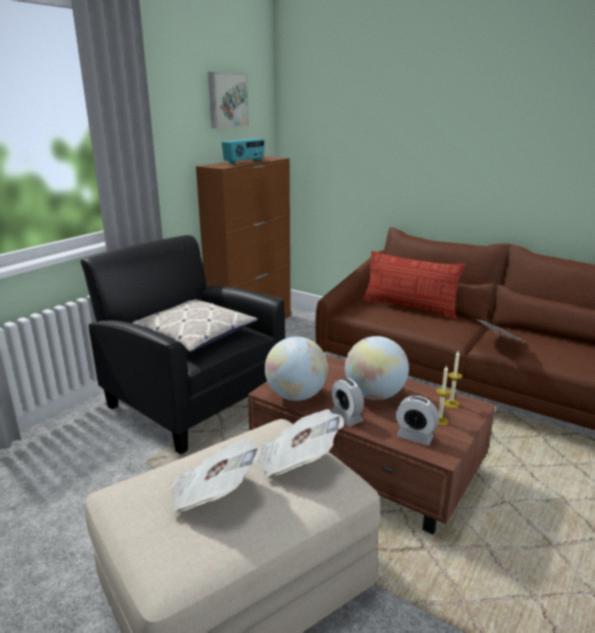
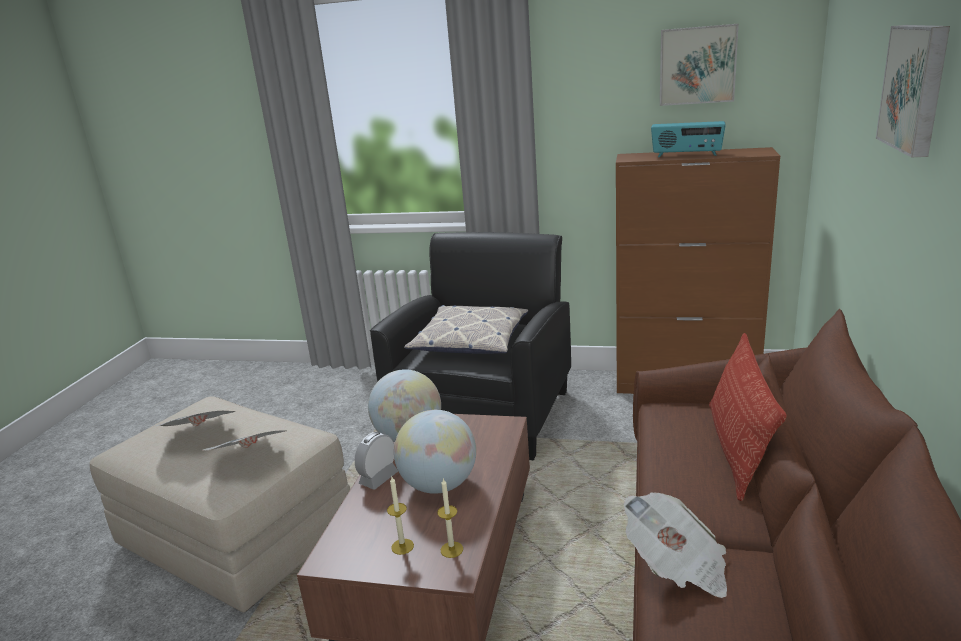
camera: 70 degrees right, 0 degrees up
(415, 437) = (356, 533): alarm clock -> none
(437, 105) = (916, 88): none -> picture

